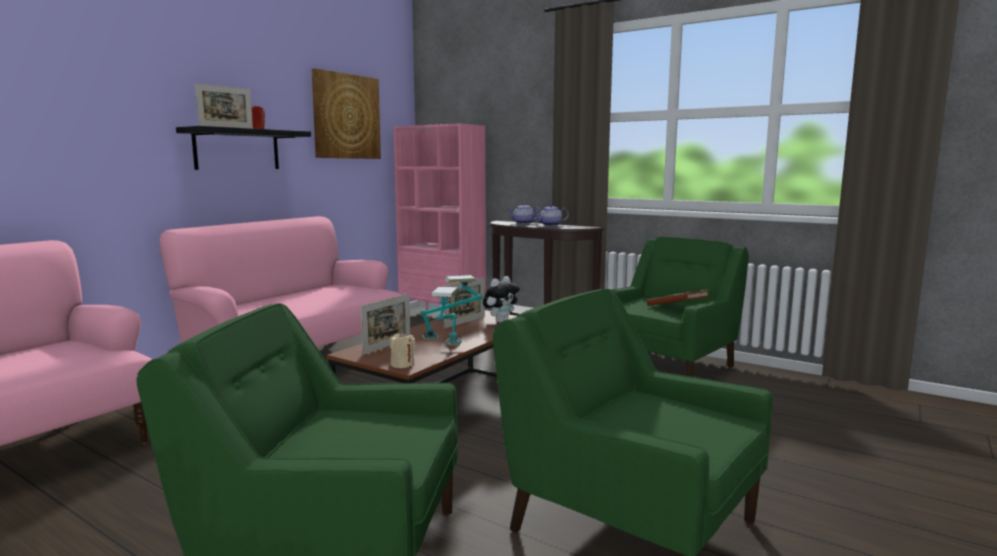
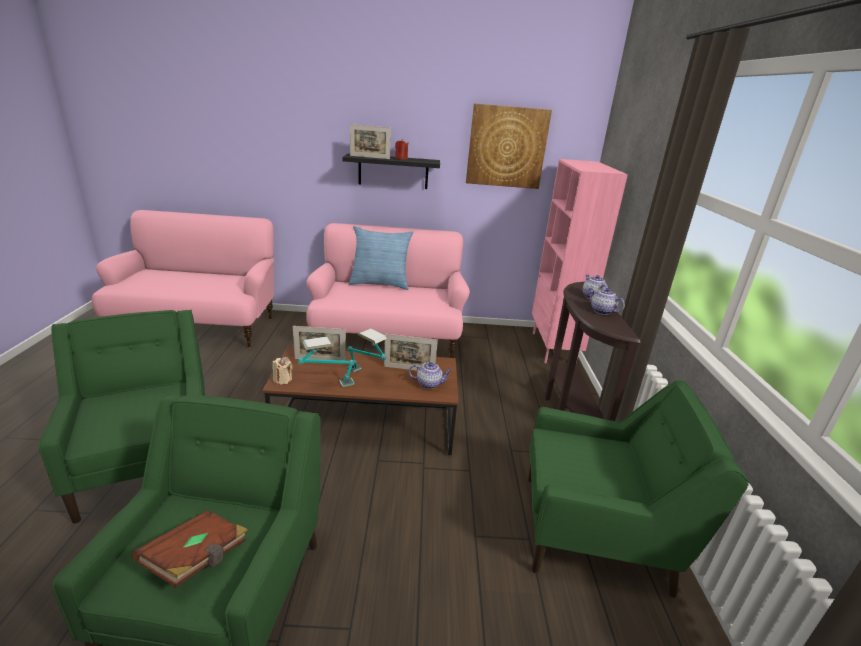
camera: 55 degrees right, 15 degrees up
(262, 297) = (380, 283): none -> pillow
(501, 321) = (429, 384): plush toy -> teapot
(677, 309) = (598, 481): brown book -> brown book (197, 558)

